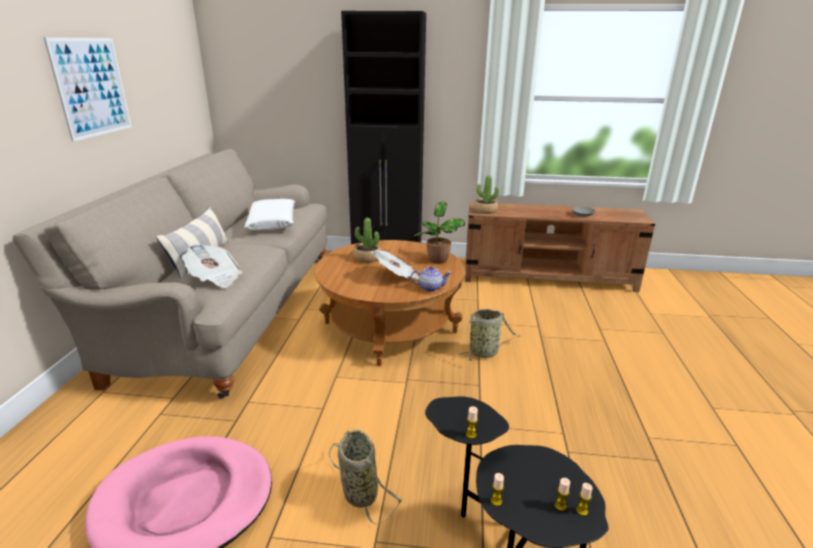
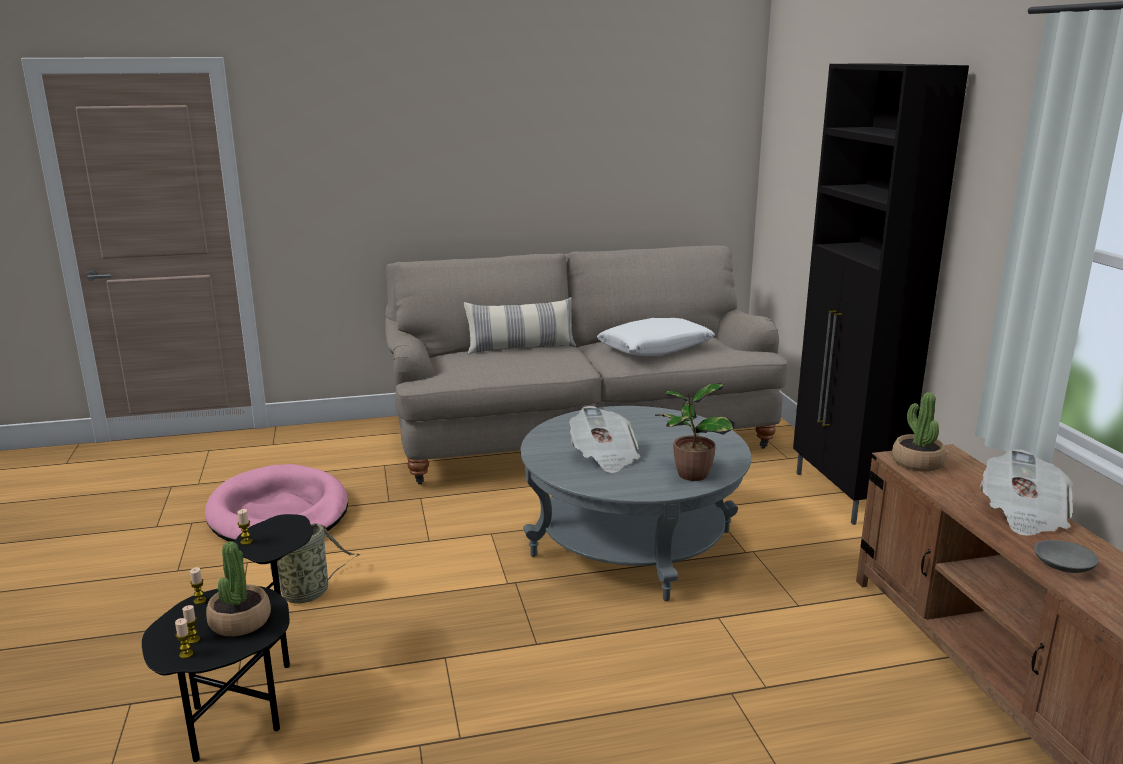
camera: 70 degrees right, 5 degrees down
(91, 87) = (534, 148): picture -> none
(215, 278) = (476, 364): newspaper -> newspaper (1022, 515)
(367, 258) = (647, 429): potted plant -> potted plant (240, 621)
(390, 327) = (632, 543): brown coffee table -> grey coffee table
(430, 287) = (589, 483): teapot -> none
(485, 352) = (629, 637): basket -> none

